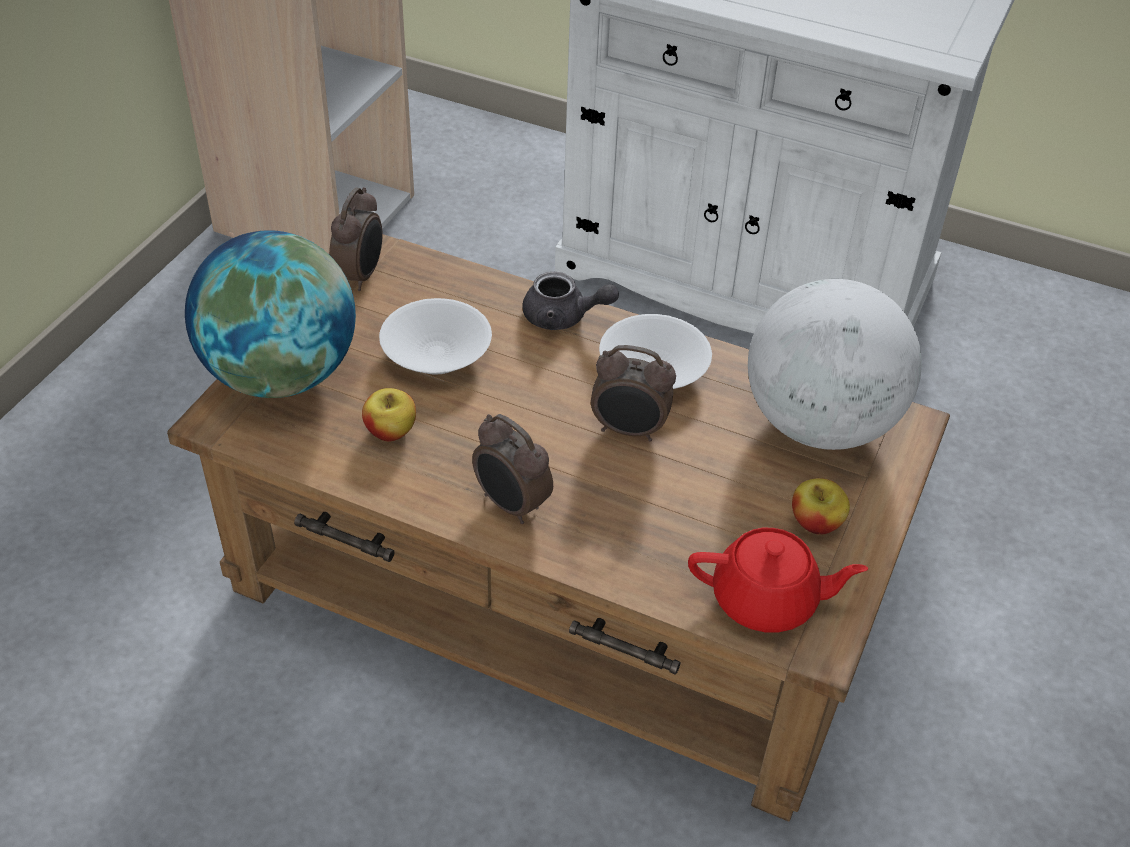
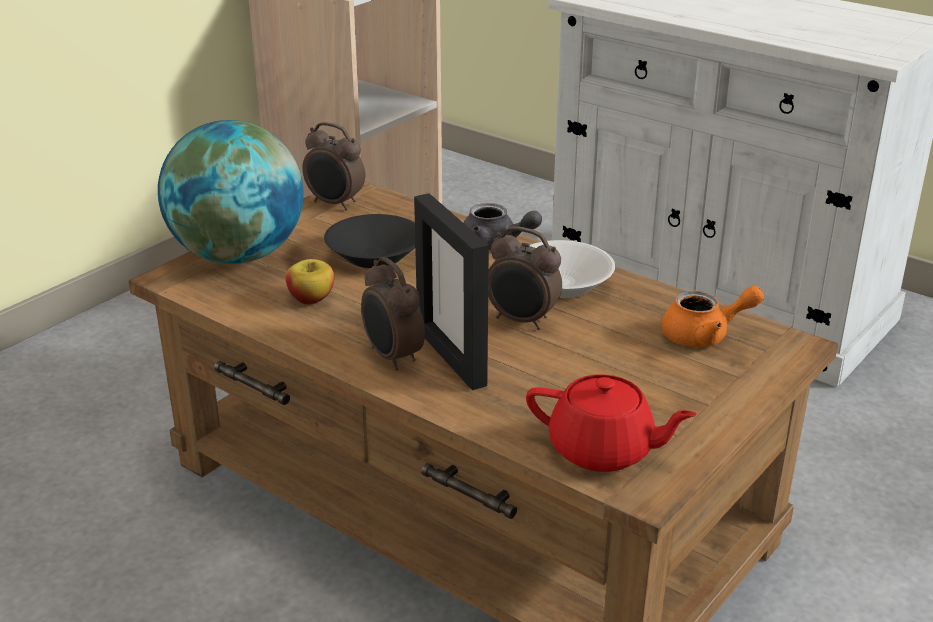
camera: 15 degrees right, 15 degrees down
(361, 276) = (335, 204): alarm clock -> alarm clock turned 90 degrees clockwise
(435, 354) = (373, 255): white bowl -> black bowl
(575, 494) = (453, 356): none -> picture frame
(816, 522) = (674, 402): apple -> none
(820, 423) = (705, 335): globe -> orange teapot

